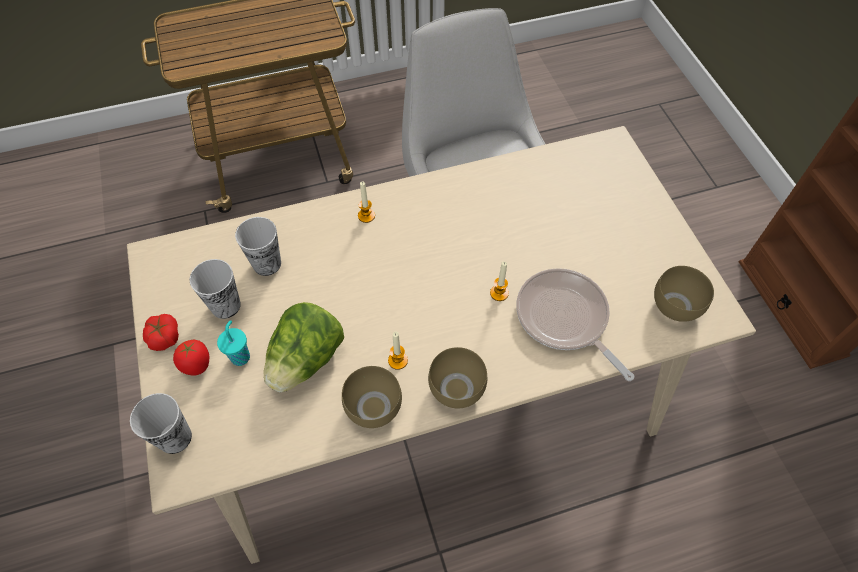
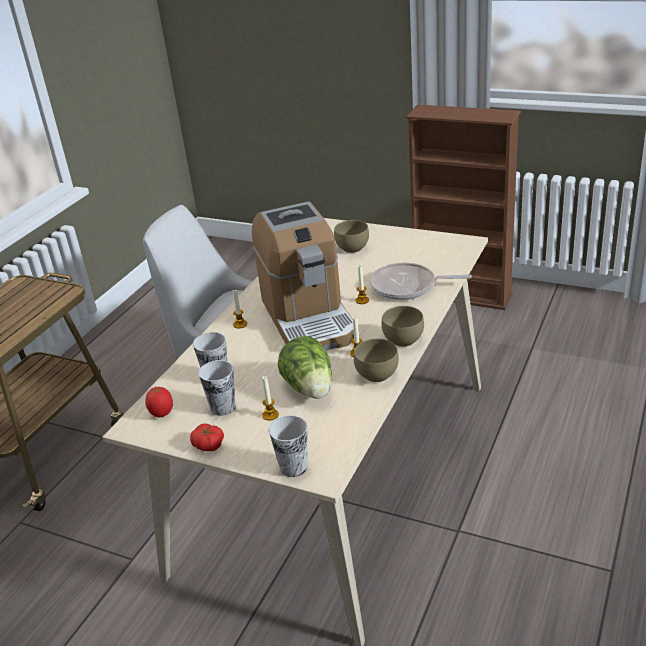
camera: 45 degrees left, 25 degrees down
(198, 366) = (253, 437): tomato -> tomato (162, 414)
(240, 356) = (270, 415): turquoise cup -> candle
(424, 267) = (308, 318): none -> coffee machine
(677, 307) = (446, 251): brown bowl -> brown bowl (353, 248)

